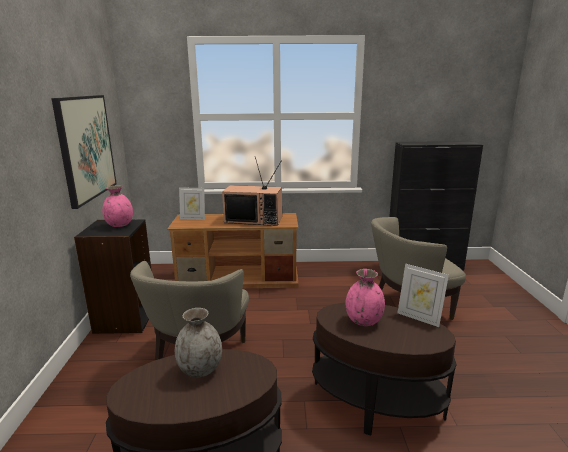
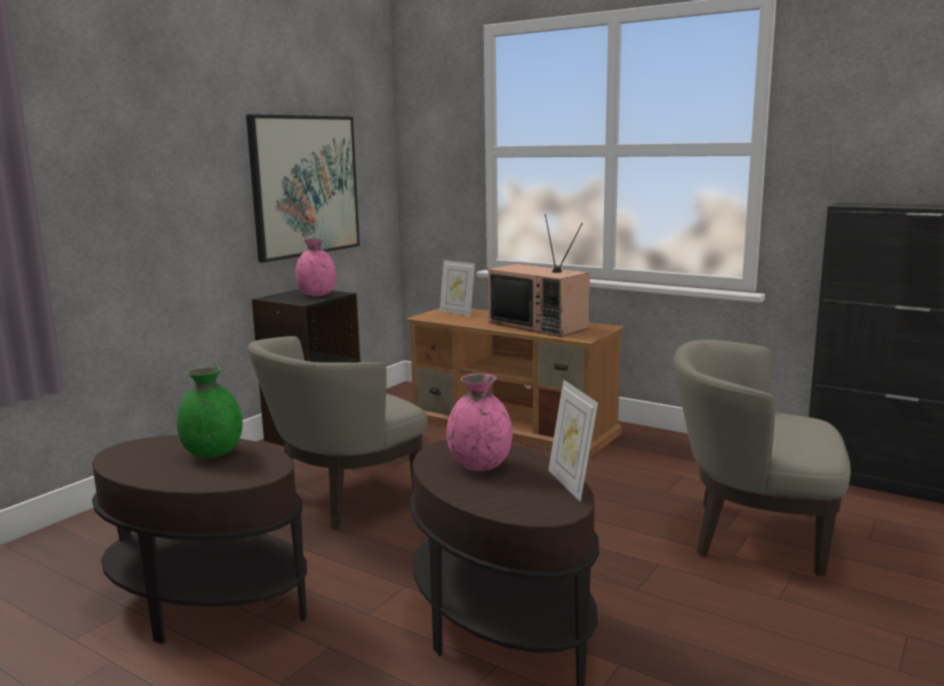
camera: 35 degrees right, 5 degrees down
(200, 369) = (212, 453): grey vase -> green vase

